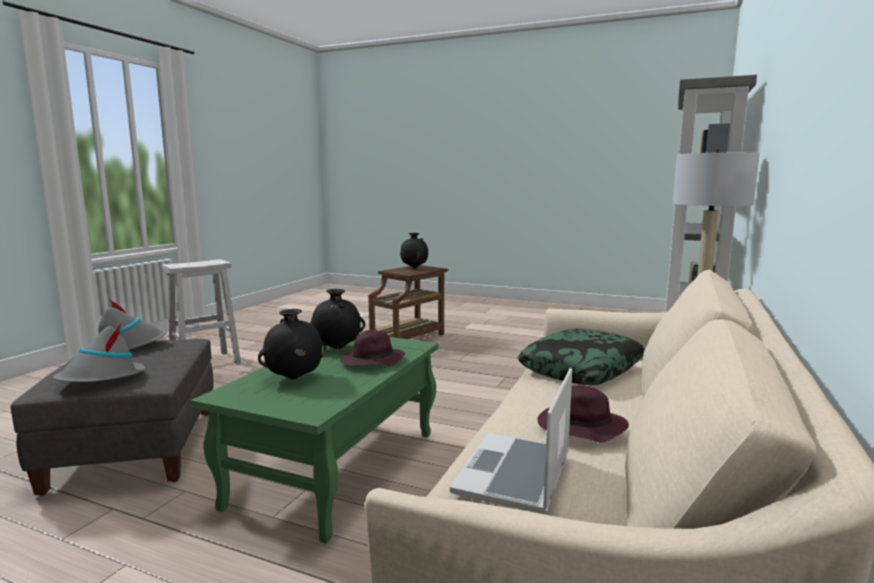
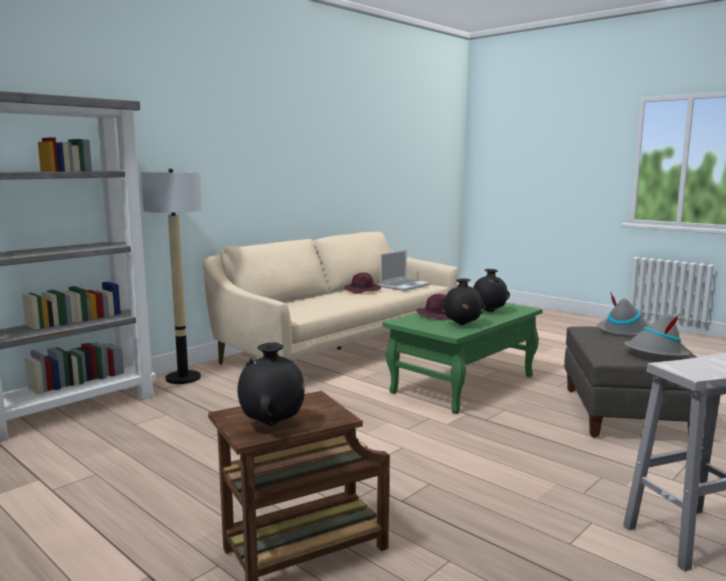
camera: 160 degrees left, 0 degrees up
(582, 369) = (312, 306): pillow -> none

